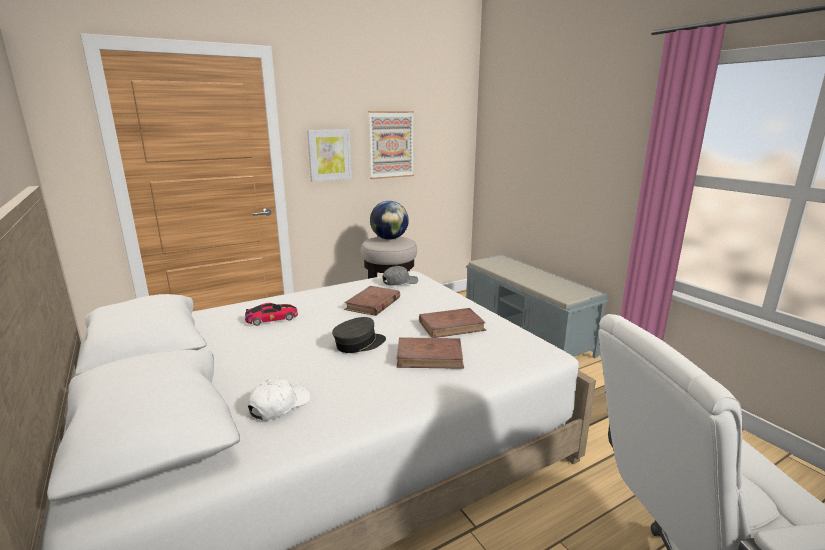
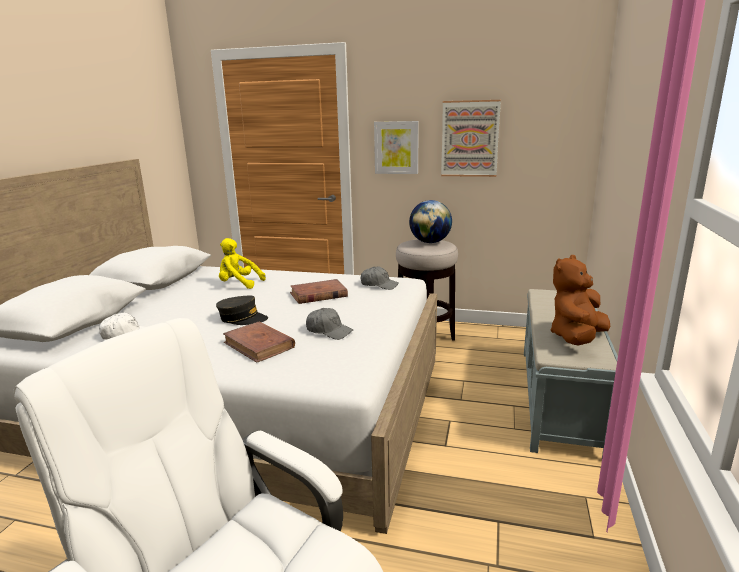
camera: 45 degrees right, 0 degrees up
(272, 318) = (239, 284): toy car -> yellow plush toy
(451, 326) = (329, 331): brown book -> grey cap
(553, 283) = (576, 338): none -> brown plush toy

